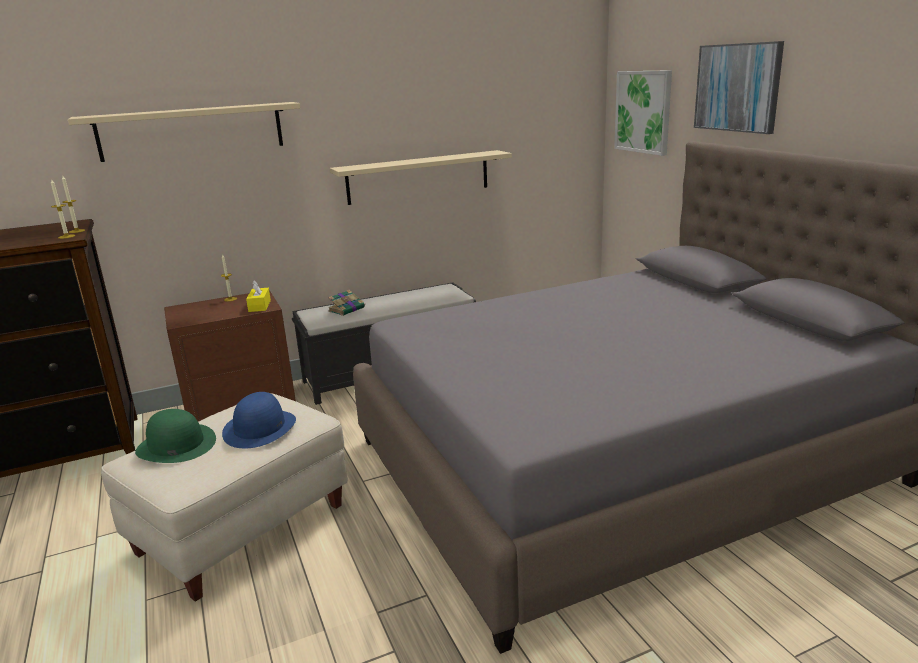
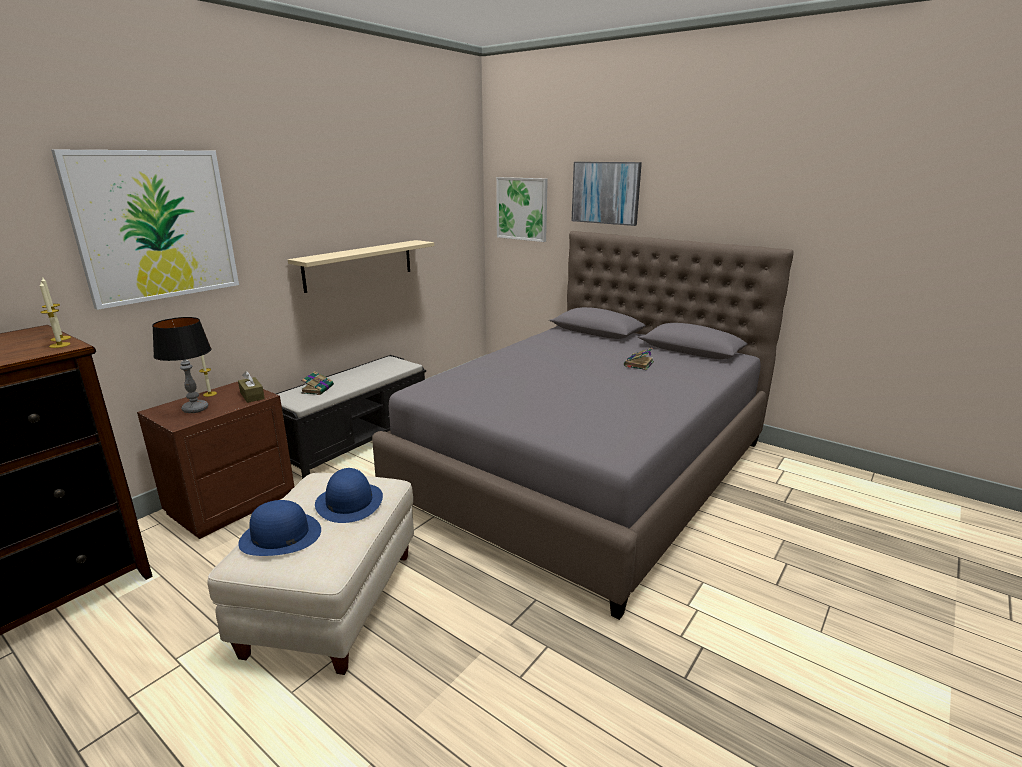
camera: 30 degrees left, 0 degrees up
(176, 445) = (280, 536): green hat -> blue hat
(192, 131) = (156, 226): beige shelf -> picture
(205, 311) = (195, 409): none -> table lamp
(259, 306) = (252, 396): yellow tissue box -> brown tissue box
(699, 330) = (638, 364): none -> book

